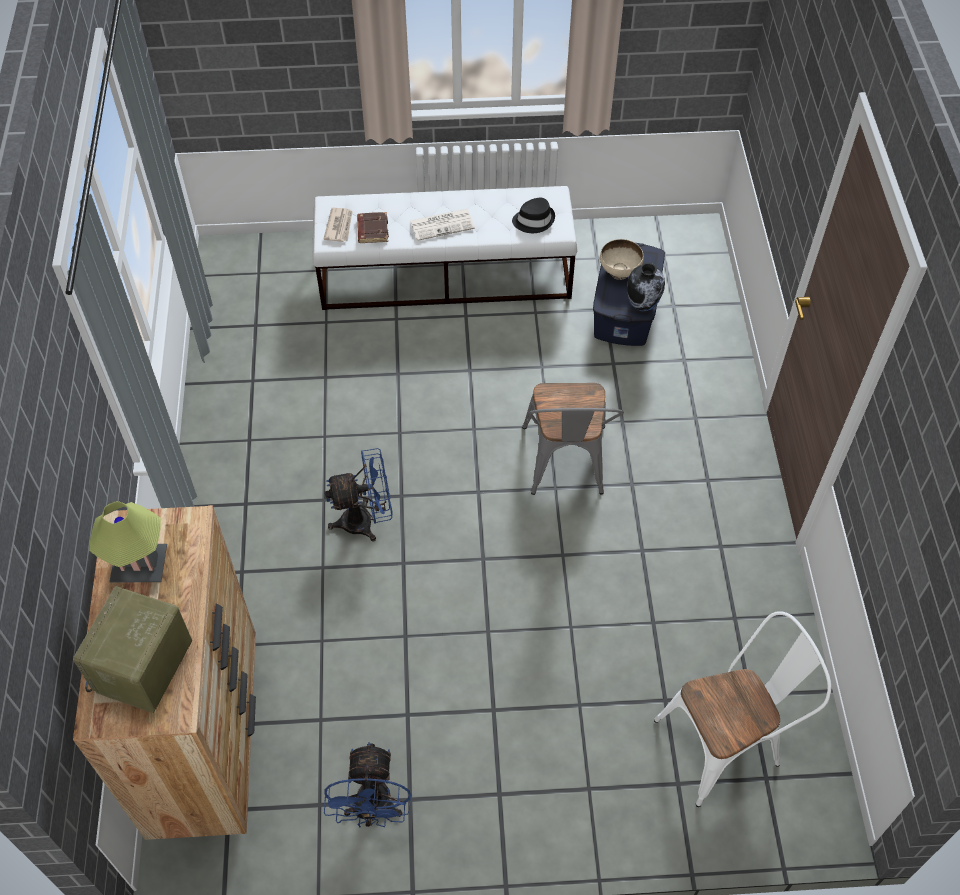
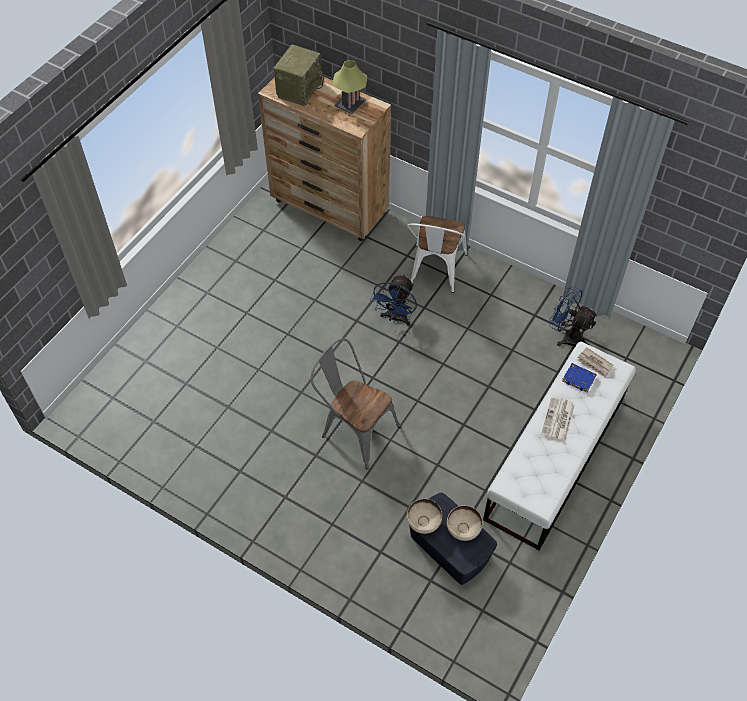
camera: 125 degrees right, 0 degrees up
(144, 669) = (299, 89): radio -> radio turned 60 degrees clockwise
(372, 230) = (579, 379): brown book -> blue book
(373, 809) = (244, 246): blue fan -> blue fan (567, 336)
(533, 220) = (526, 475): black hat -> none
(643, 305) = (423, 524): vase -> beige bowl
(727, 742) = (143, 395): white chair -> white chair (435, 273)

